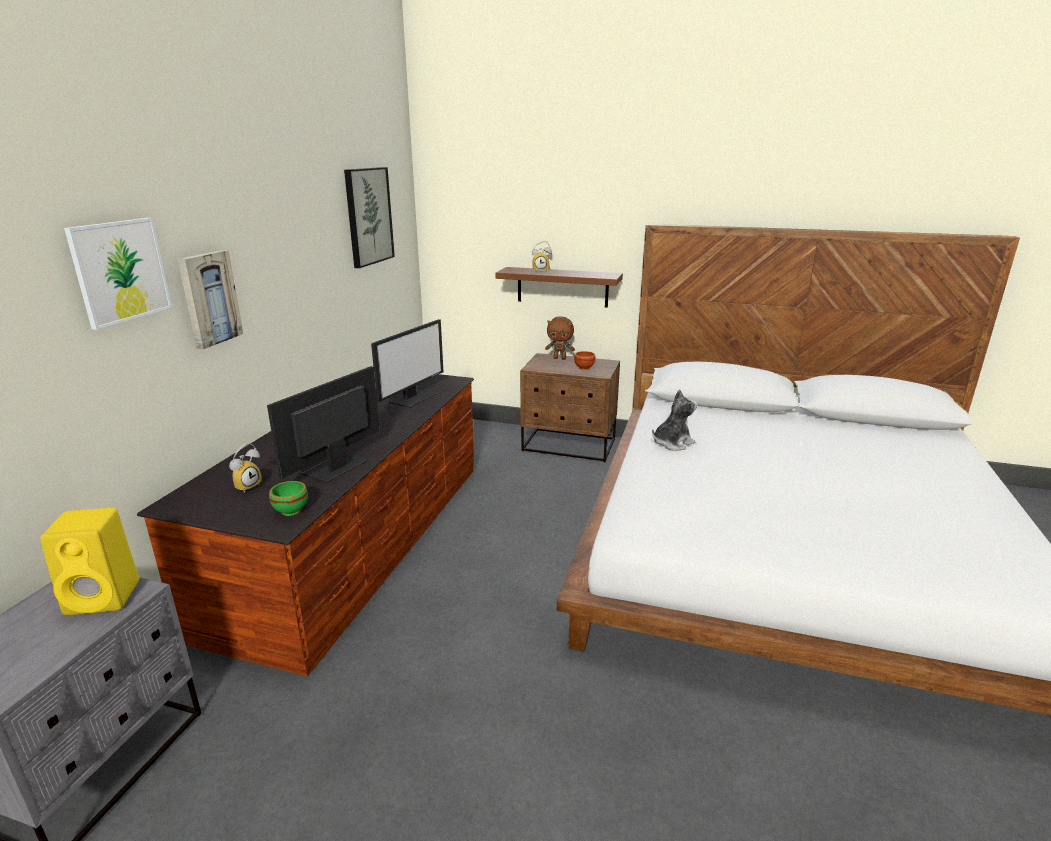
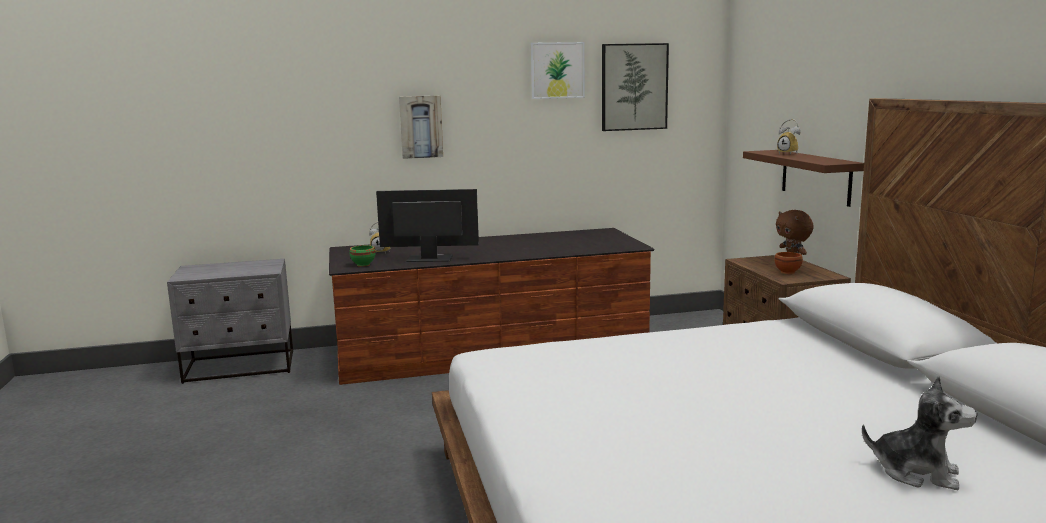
camera: 60 degrees right, 10 degrees down
(106, 597) = (260, 269): yellow speaker -> none
(120, 271) = (353, 98): picture -> picture (557, 70)
(412, 398) = (574, 246): monitor -> none
(672, 443) = (693, 340): plush toy -> plush toy (916, 472)

